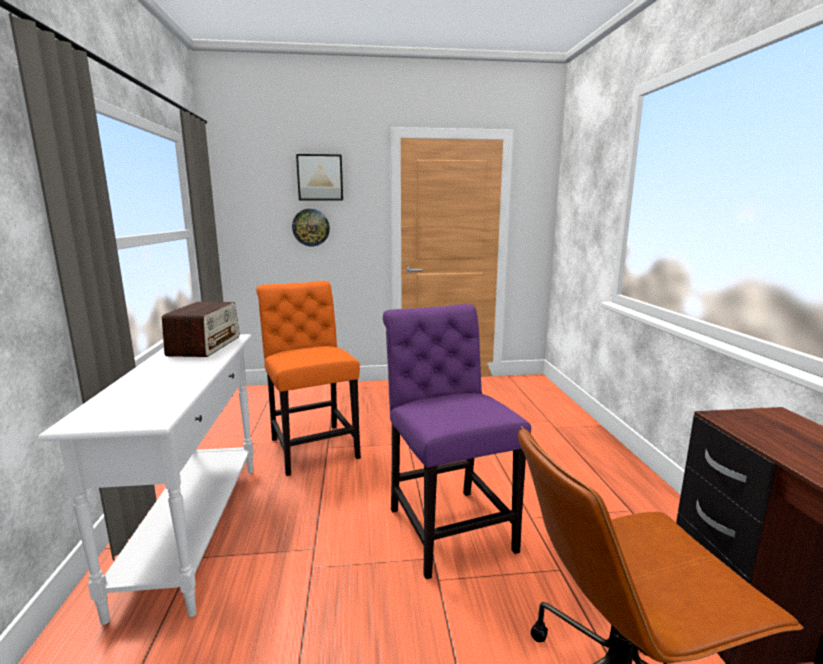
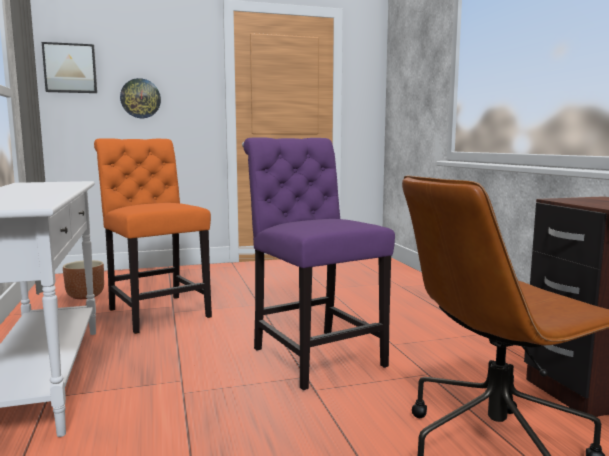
camera: 10 degrees left, 5 degrees down
(205, 346) = (50, 184): radio -> none
(256, 418) = (85, 296): none -> brown planter
(320, 177) = (150, 47): picture -> picture (70, 68)

